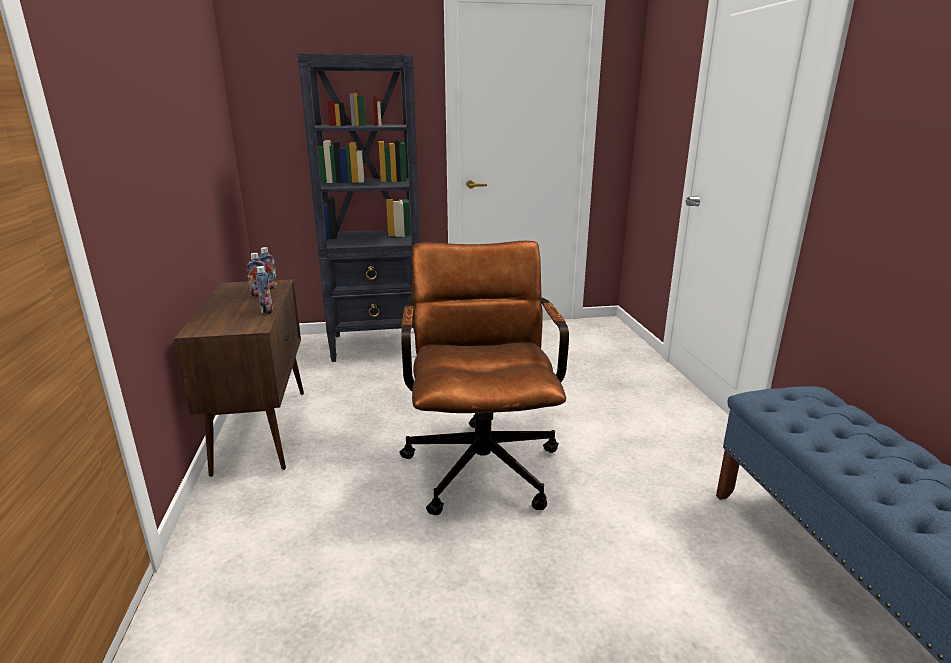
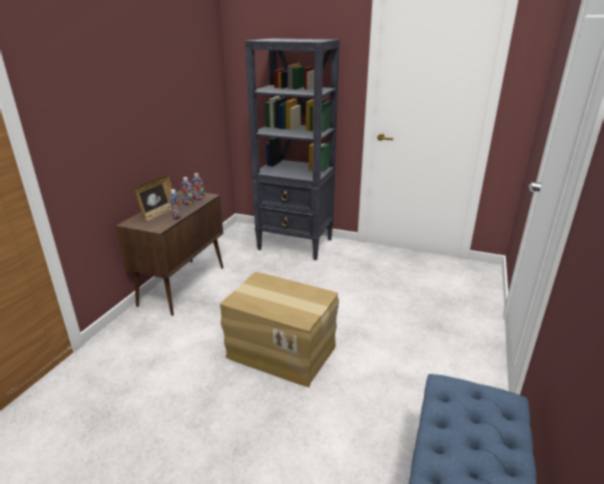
camera: 30 degrees right, 5 degrees up
(229, 312) = (158, 213): none -> picture frame
(481, 459) = (282, 350): brown office chair -> cardboard box

